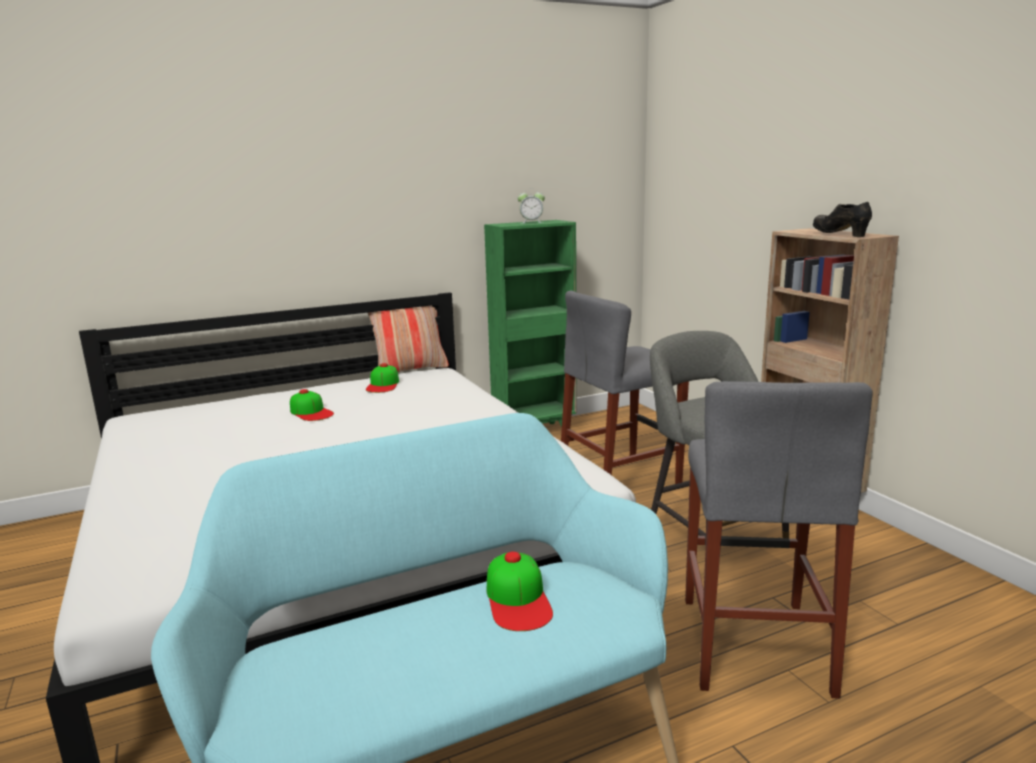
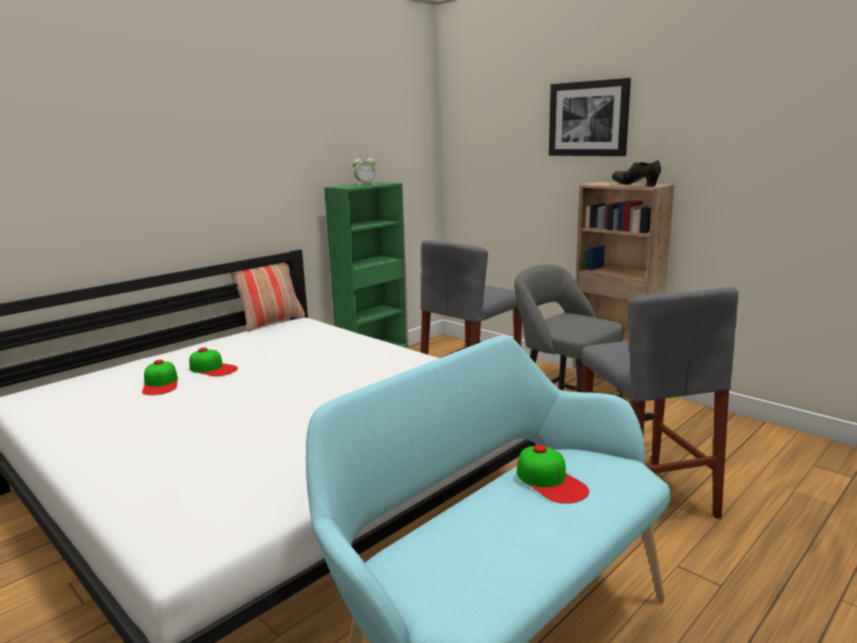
camera: 20 degrees left, 0 degrees up
(383, 384) = (261, 337): cap -> cap (161, 384)
(802, 146) = (588, 119): none -> picture

